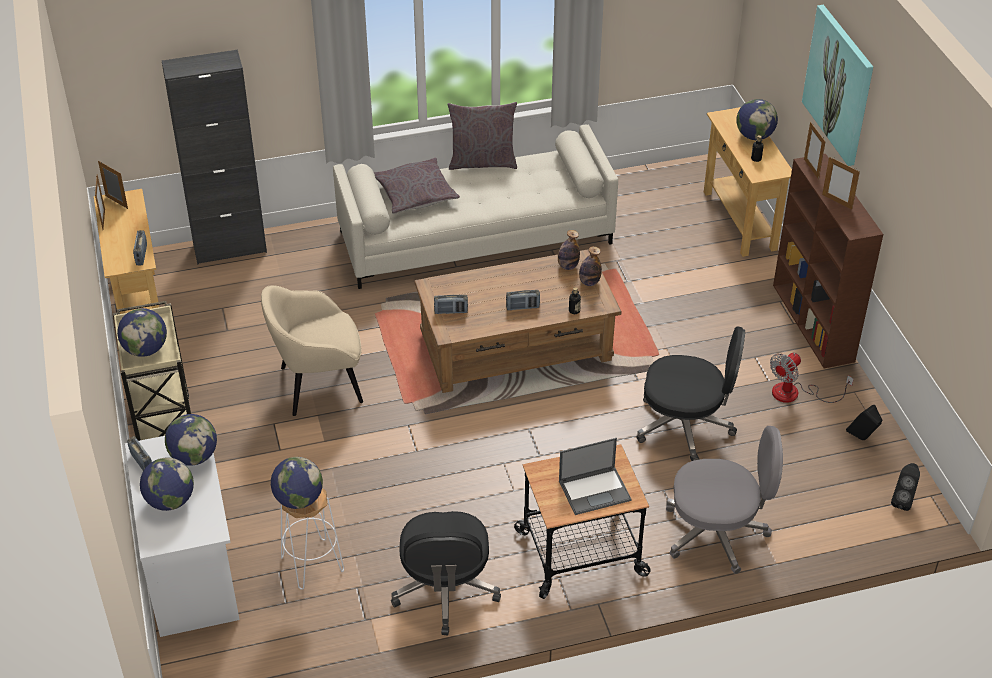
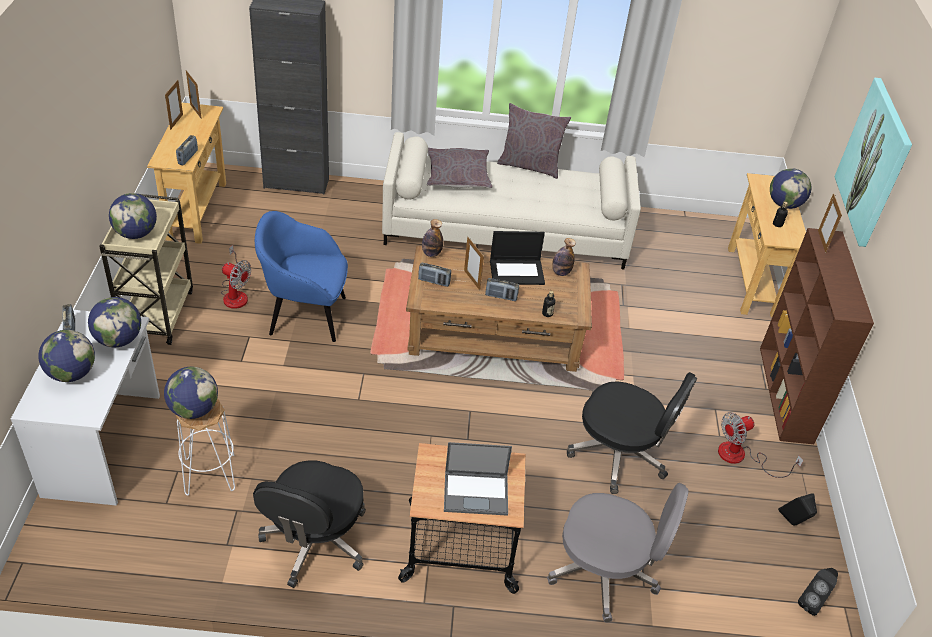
camera: 15 degrees right, 0 degrees up
(234, 385) = (235, 294): none -> fan
(318, 385) = (305, 315): beige armchair -> blue armchair
(526, 278) = (517, 271): none -> laptop
(589, 282) = (573, 292): bottle -> bottle (431, 253)
(837, 202) = (836, 279): picture frame -> picture frame (472, 280)

